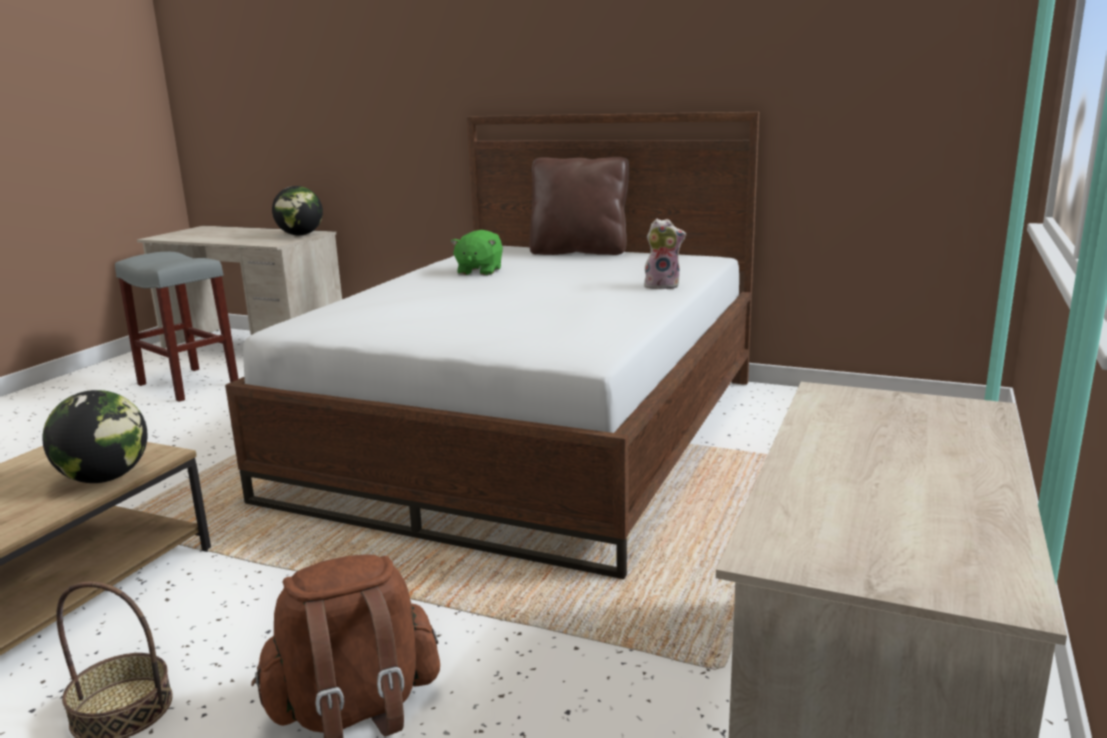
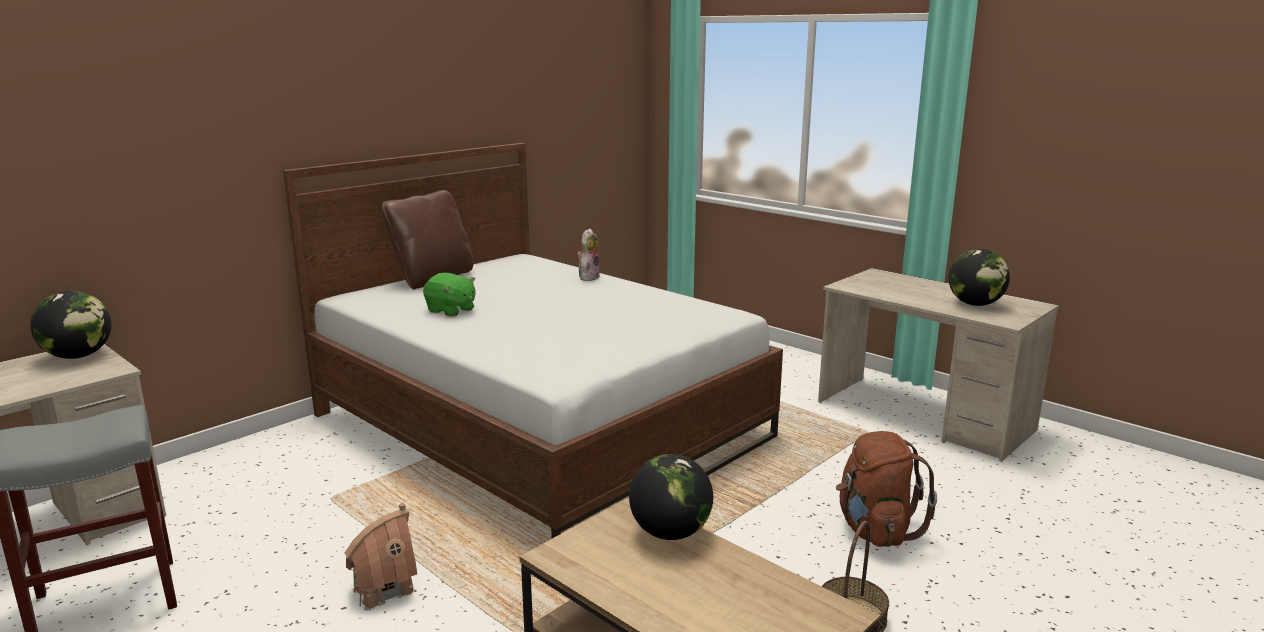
camera: 70 degrees left, 0 degrees up
(200, 450) = (383, 588): none -> toy house
(877, 512) = (975, 304): none -> globe

